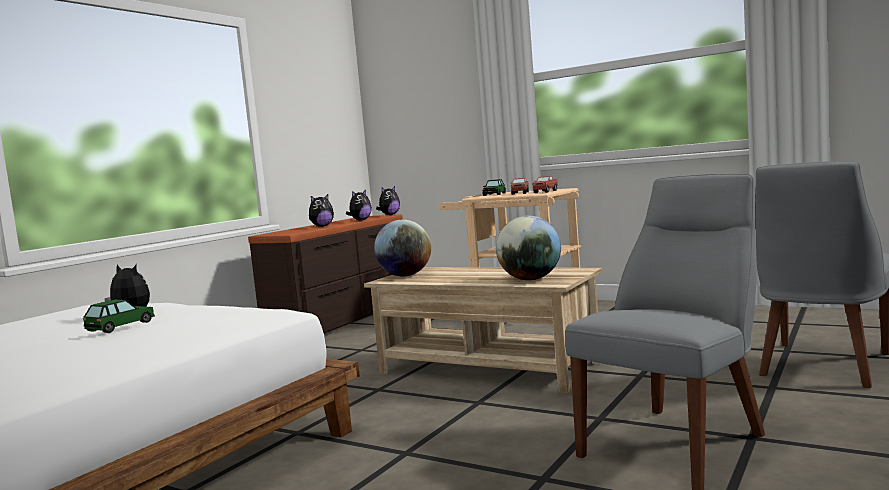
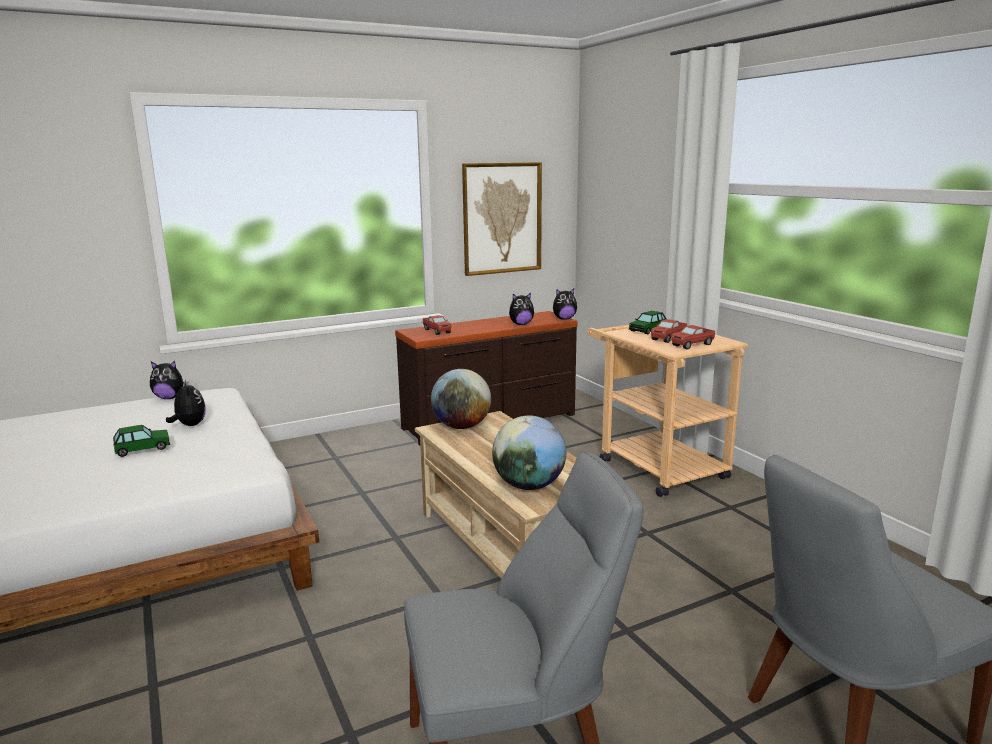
camera: 30 degrees right, 10 degrees up
(293, 231) = (437, 331): none -> toy truck
(312, 133) = (502, 218): none -> picture
(322, 226) = (471, 328): plush toy -> plush toy (170, 398)

